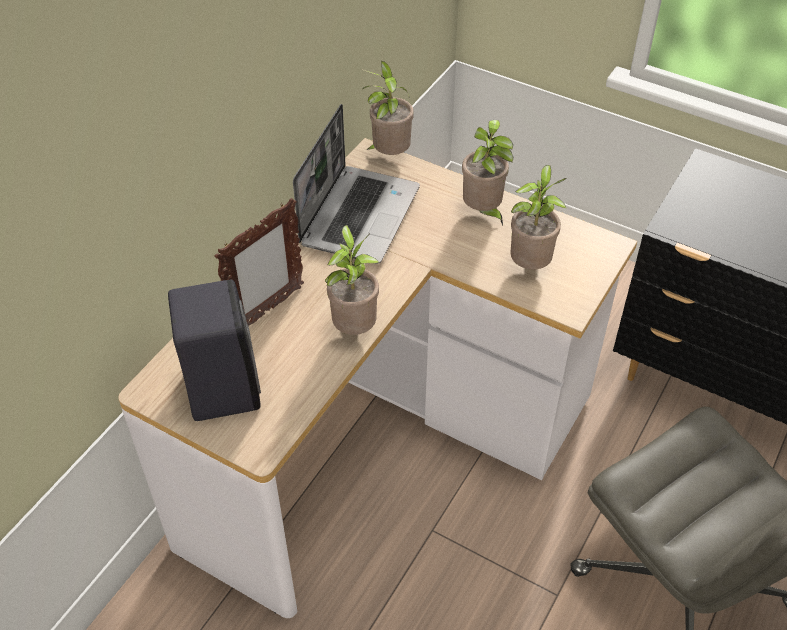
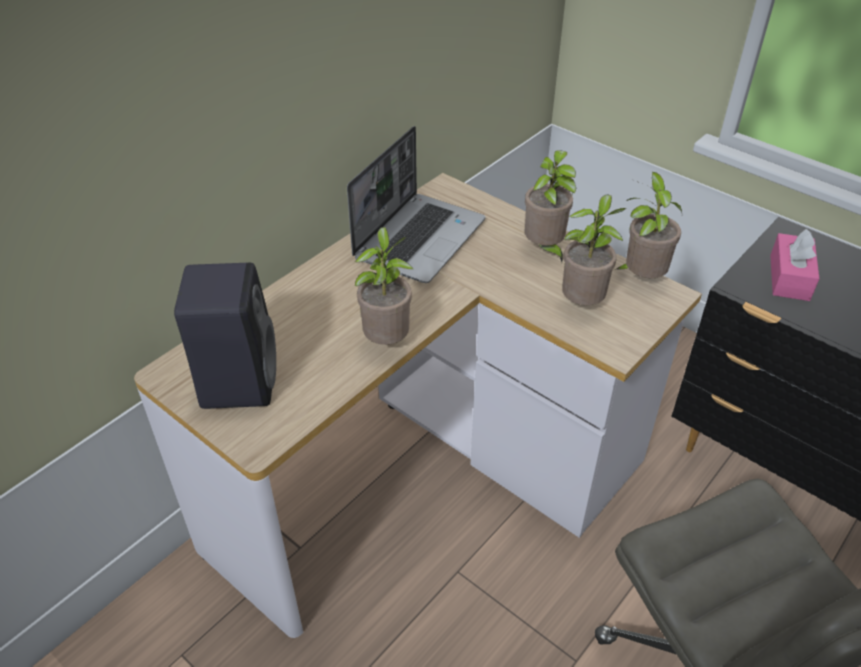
camera: 10 degrees right, 5 degrees down
(267, 311) = (305, 314): picture frame -> none
(389, 155) = (462, 189): potted plant -> potted plant (640, 278)
(713, 212) = (789, 277): none -> pink tissue box

